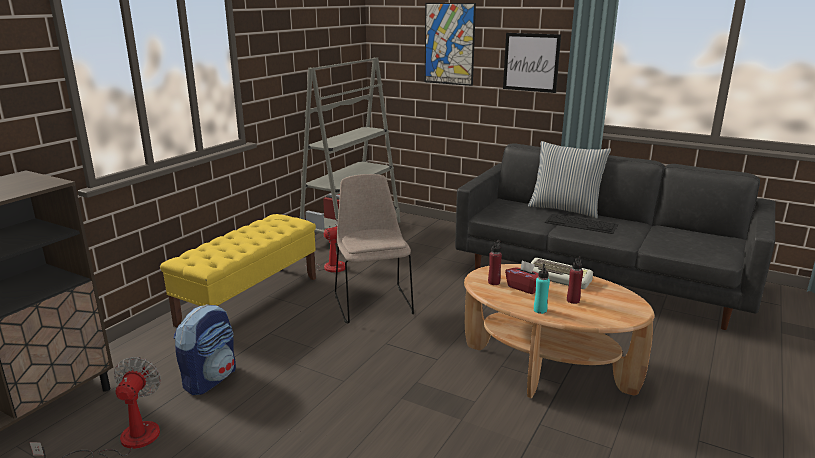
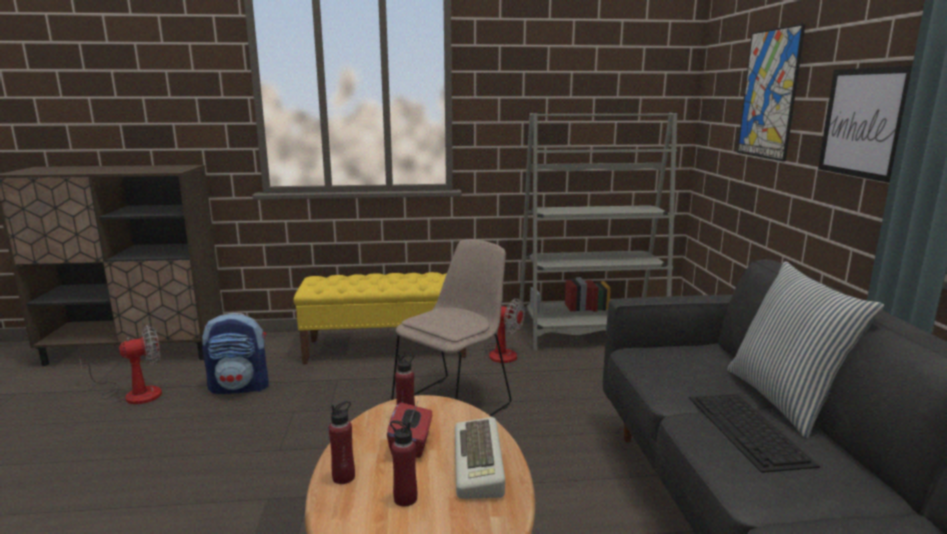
camera: 55 degrees right, 5 degrees down
(540, 310) = (344, 477): turquoise bottle -> red bottle

